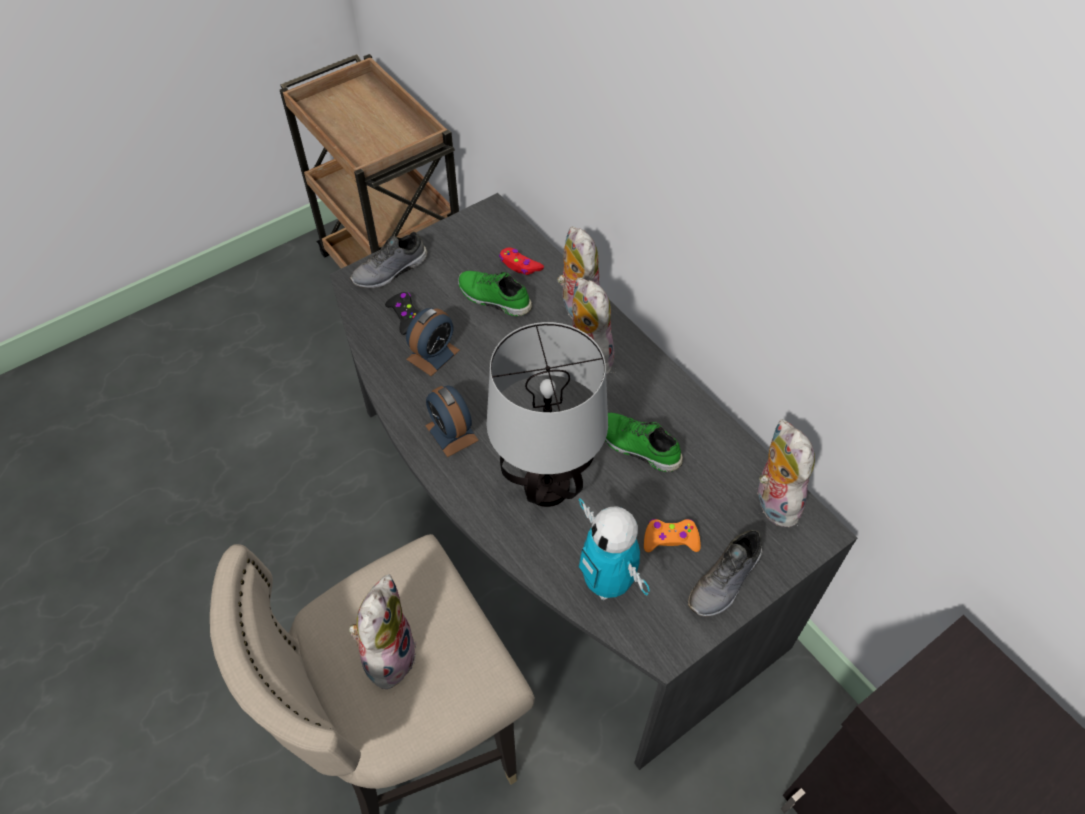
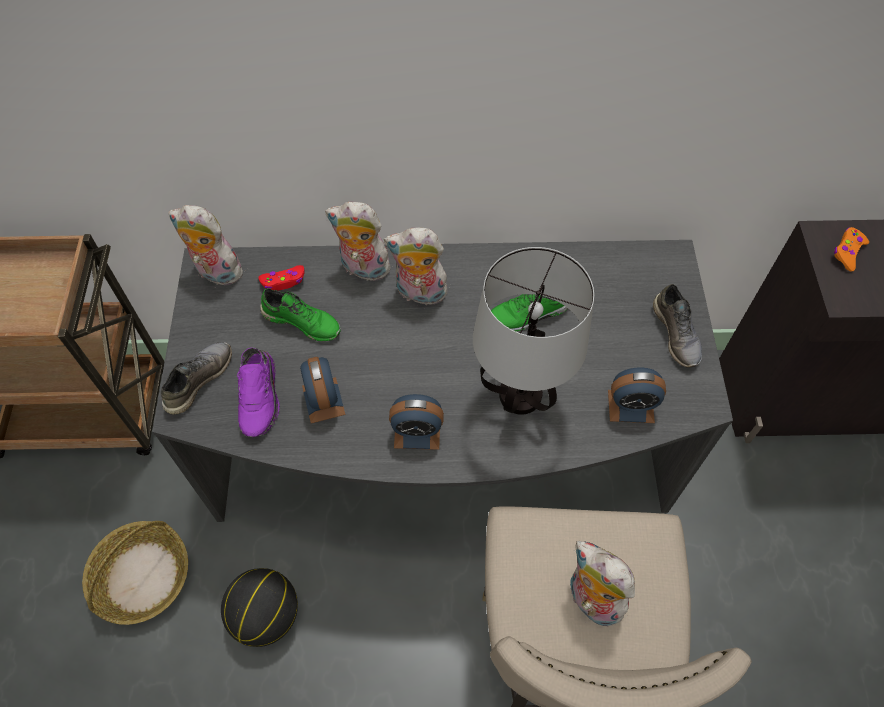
camera: 55 degrees left, 5 degrees up
(294, 397) = (142, 576): none -> basket
(315, 496) = (267, 615): none -> basketball
(391, 271) = (198, 380): grey shoe -> grey shoe turned 150 degrees counterclockwise
(405, 316) = (261, 397): black game controller -> purple shoe
(493, 299) = (302, 321): green shoe -> green shoe turned 135 degrees counterclockwise
(607, 582) = (630, 406): toy robot -> alarm clock
(670, 539) = (622, 344): orange game controller -> orange game controller (847, 252)
(772, 501) = (632, 265): plush toy -> plush toy (215, 272)

